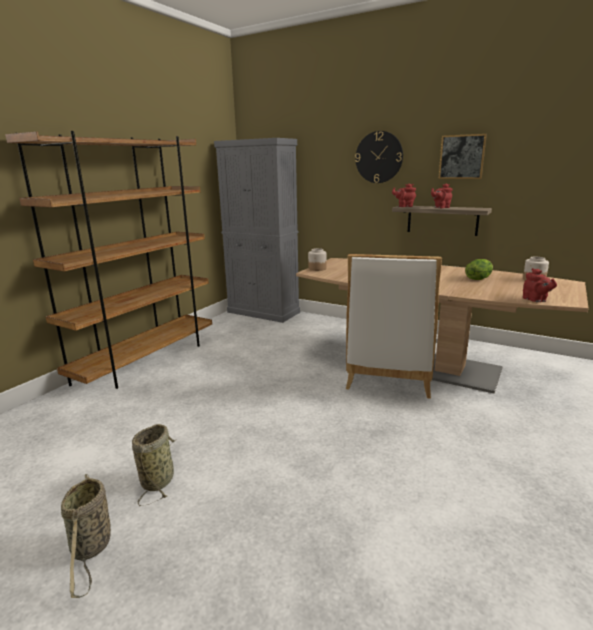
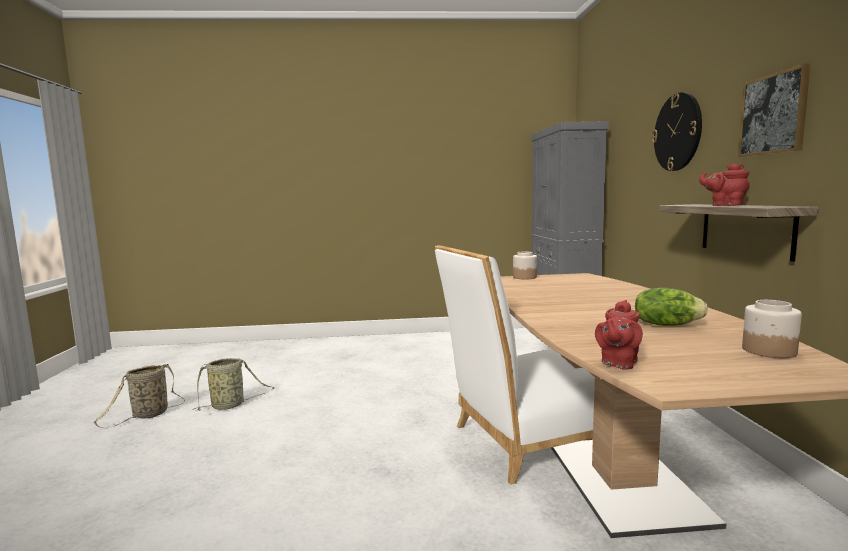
camera: 55 degrees right, 10 degrees down
(147, 360) = (391, 340): brown bookcase -> none
(404, 206) = (684, 204): red teapot -> none

